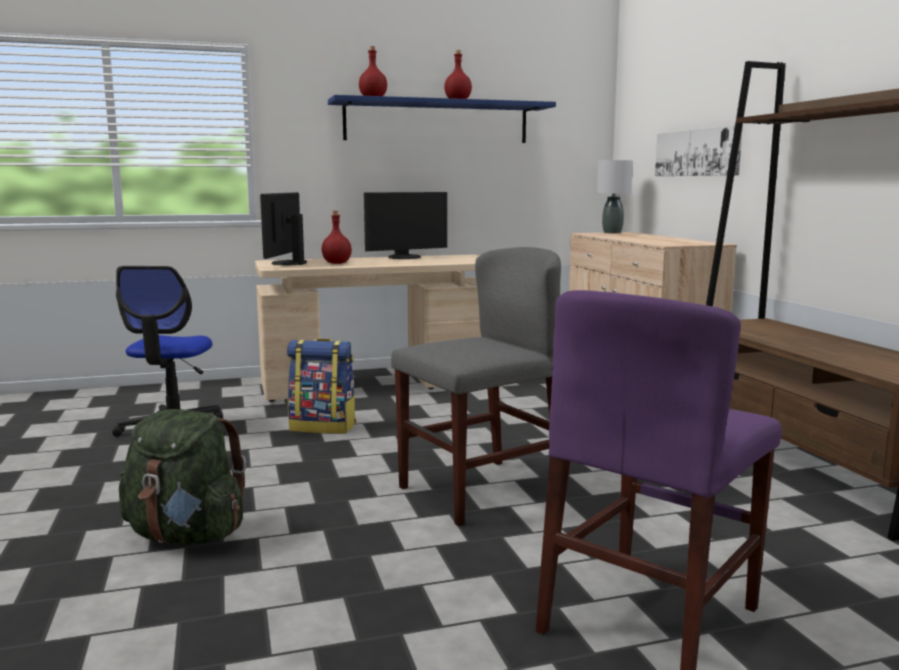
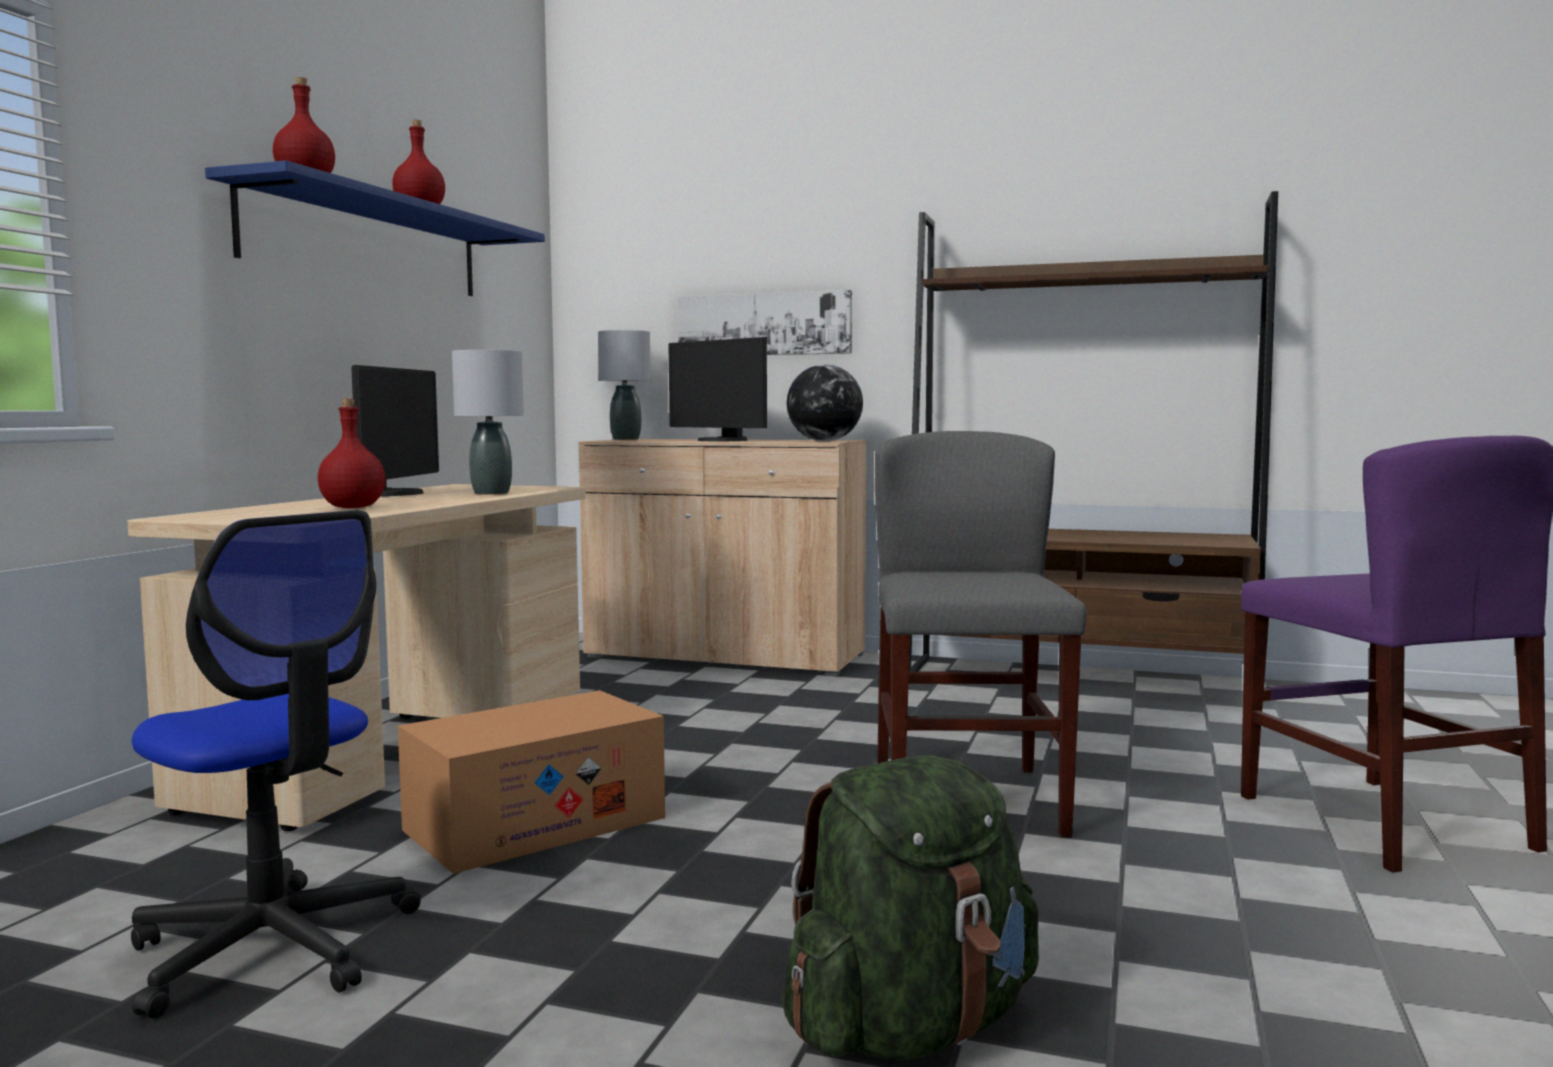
camera: 55 degrees left, 5 degrees down
(287, 263) = (257, 516): monitor -> monitor (720, 441)
(323, 427) = (535, 824): backpack -> cardboard box
(435, 261) = (491, 493): none -> grey table lamp
(679, 244) = (824, 441): none -> globe

